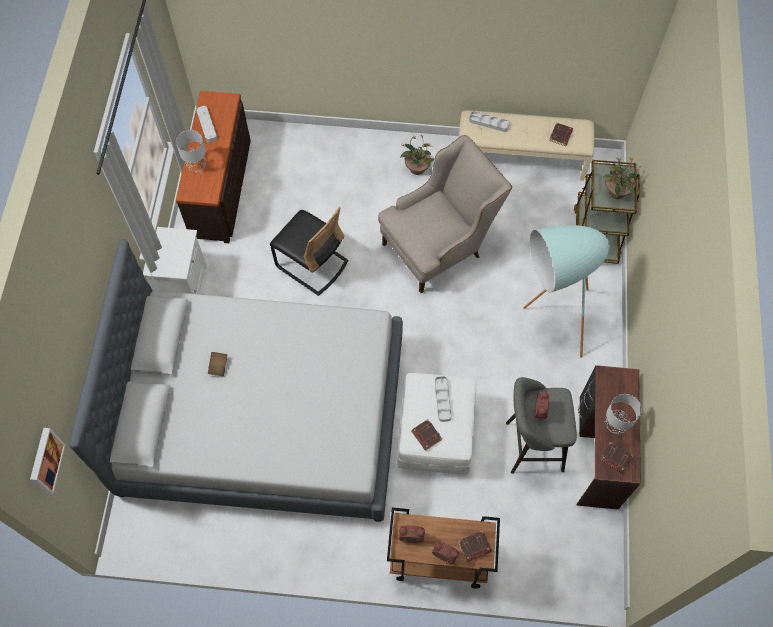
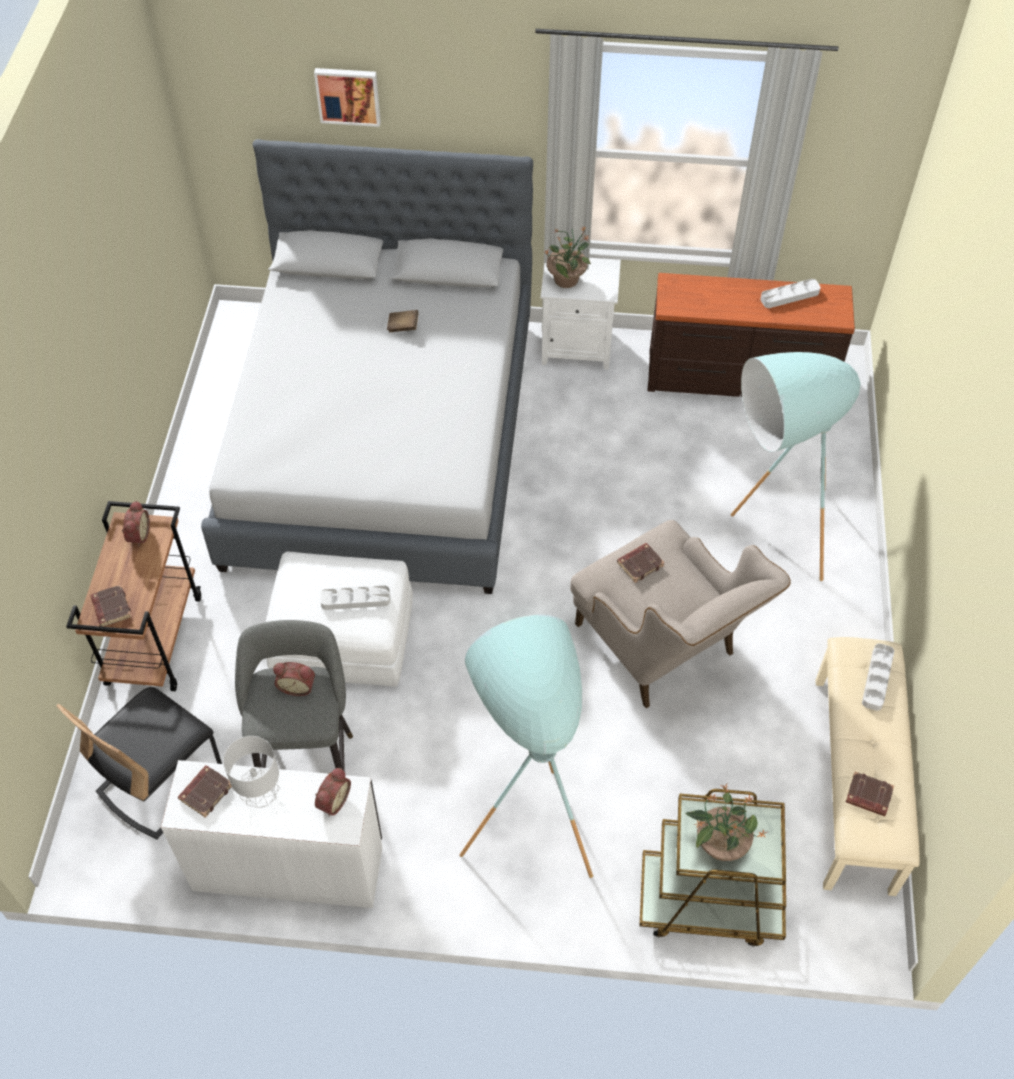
camera: 90 degrees right, 10 degrees down
(45, 461) = (218, 98): picture -> picture (348, 95)
(197, 167) = (716, 290): grey table lamp -> none
(312, 264) = (619, 486): black chair -> black chair (160, 780)
(351, 182) = (771, 532): none -> turquoise floor lamp
(417, 168) = (811, 621): potted plant -> potted plant (567, 279)
(426, 435) = (301, 578): brown book -> brown book (640, 564)
(444, 556) = (105, 572): alarm clock -> alarm clock (332, 800)
(596, 453) = (288, 865): brown desk -> white desk

